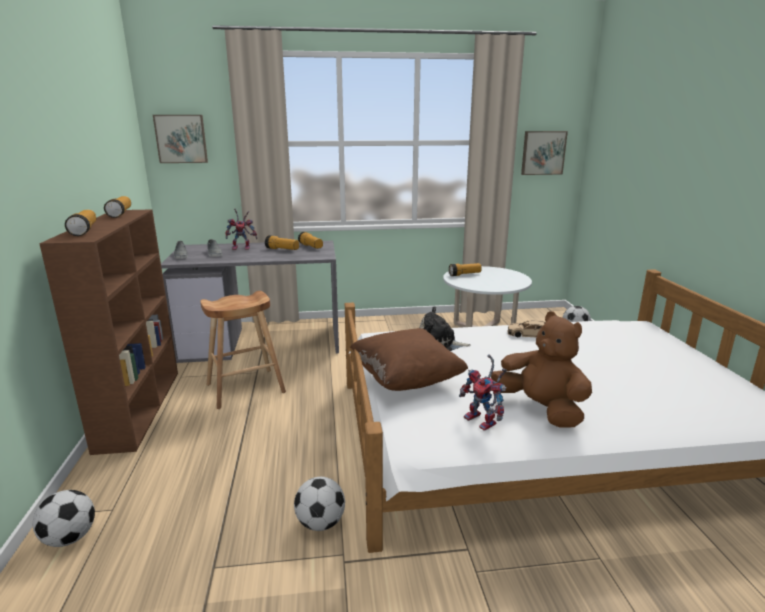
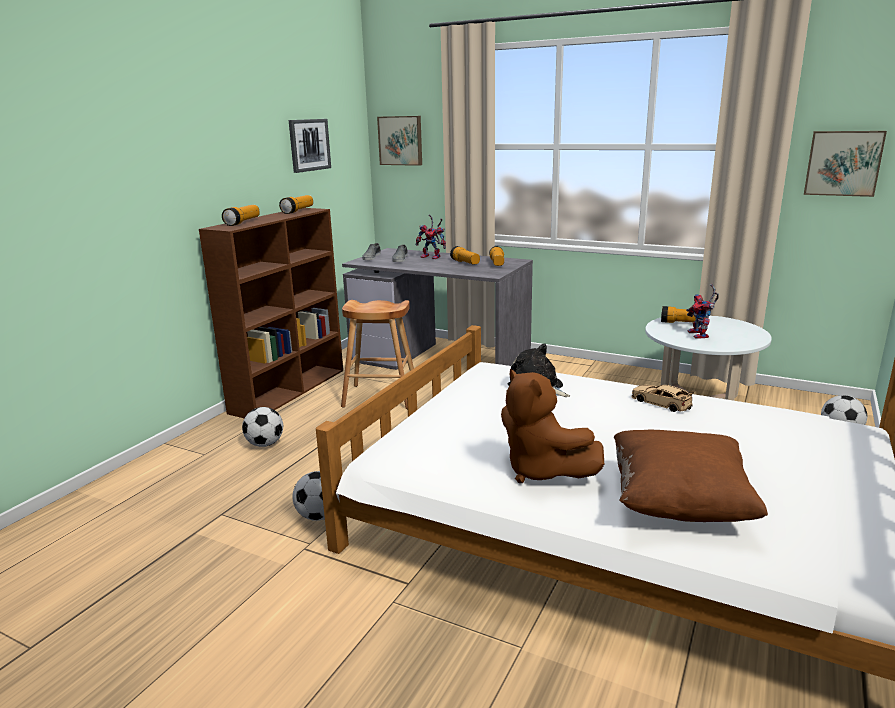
camera: 35 degrees right, 0 degrees up
(70, 538) = (166, 462): football -> football (265, 444)
(105, 142) = (309, 145): none -> picture
(406, 379) = (454, 409): brown pillow -> brown pillow (679, 503)
(483, 421) = (466, 463): toy robot -> toy robot (700, 335)
(540, 409) = (542, 471): brown plush toy -> brown plush toy turned 150 degrees clockwise

